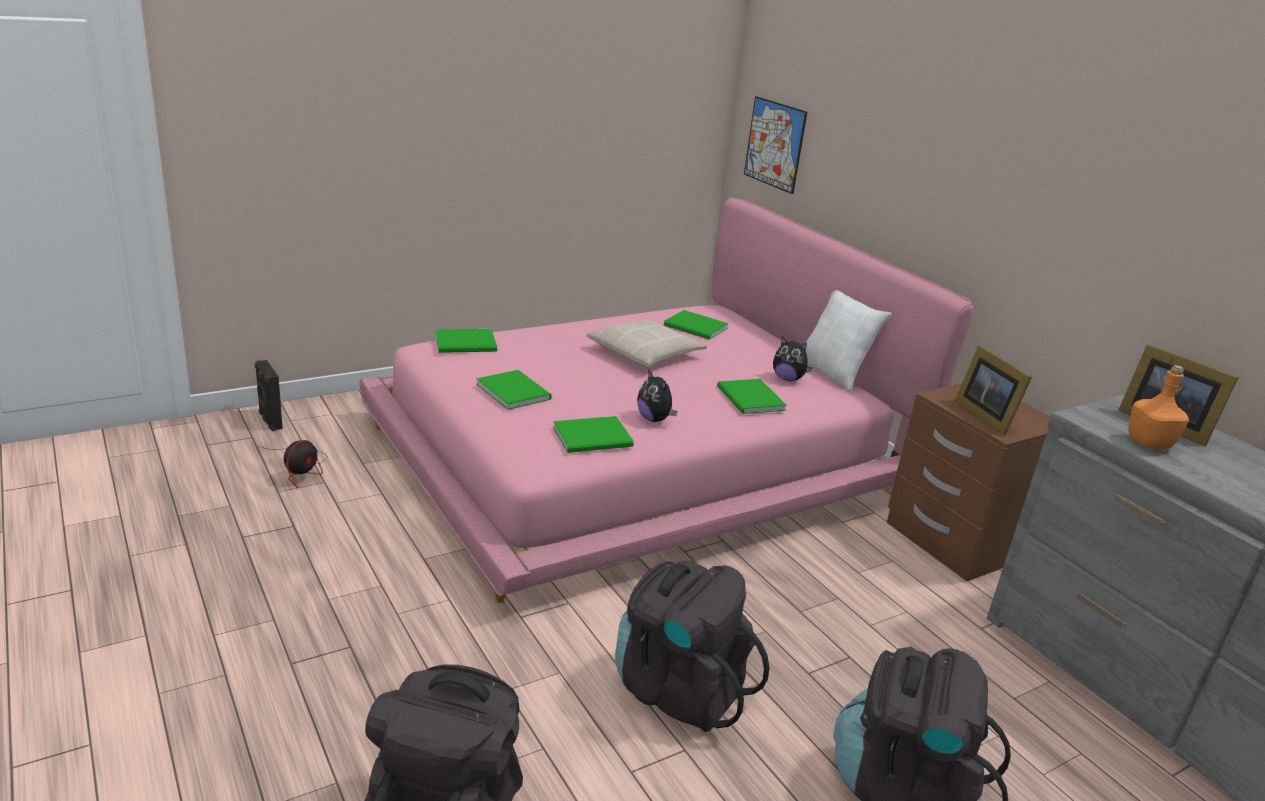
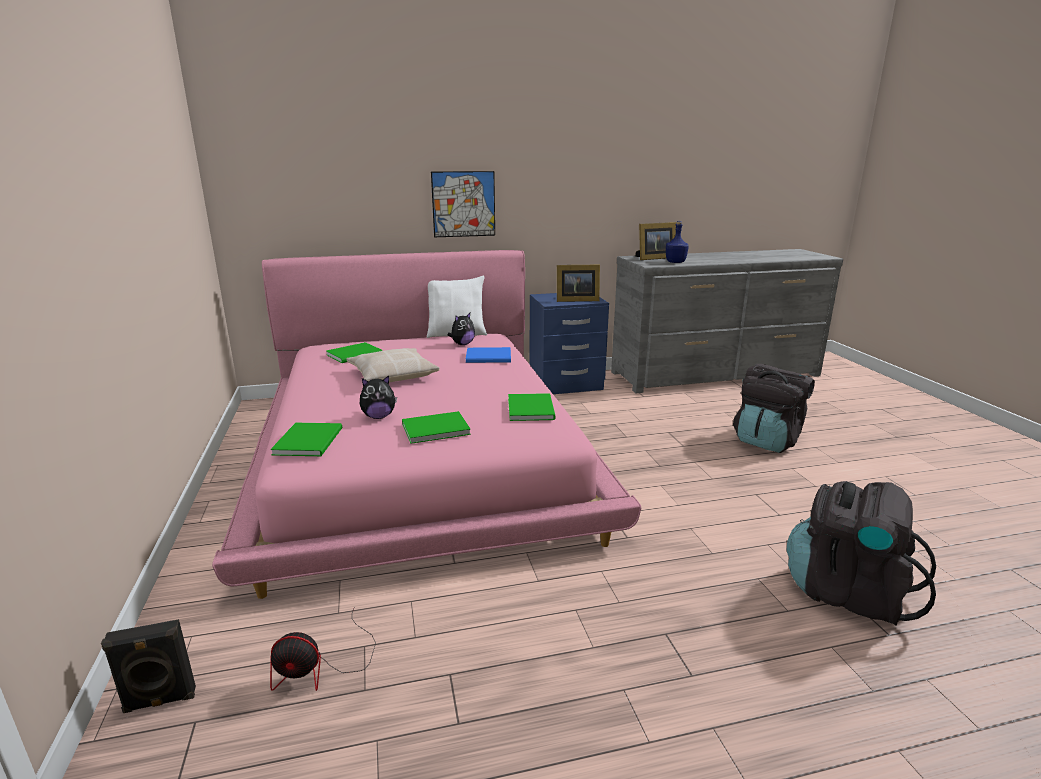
camera: 70 degrees left, 5 degrees down
(301, 469) = (321, 666): fan -> fan turned 135 degrees clockwise
(654, 419) = (507, 387): plush toy -> plush toy (379, 416)
(679, 689) = (702, 487): black backpack -> none
(750, 399) = (490, 357): green book -> blue book
(774, 144) = (278, 205): picture -> picture (463, 204)
(952, 541) = (566, 384): brown nightstand -> blue nightstand
(1149, 443) = (676, 262): orange bottle -> blue bottle

